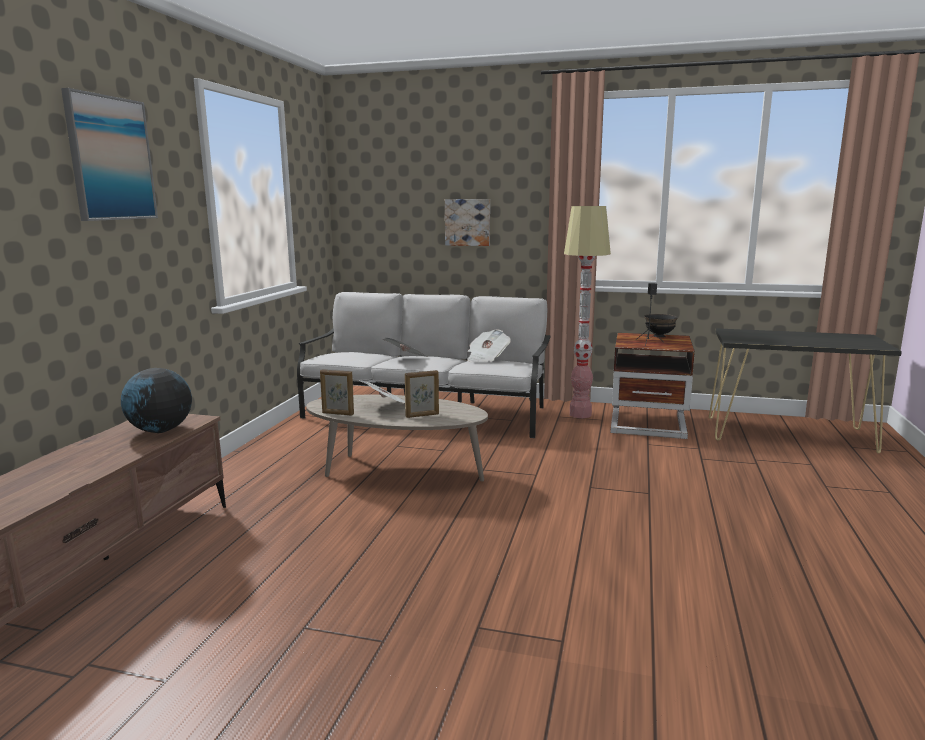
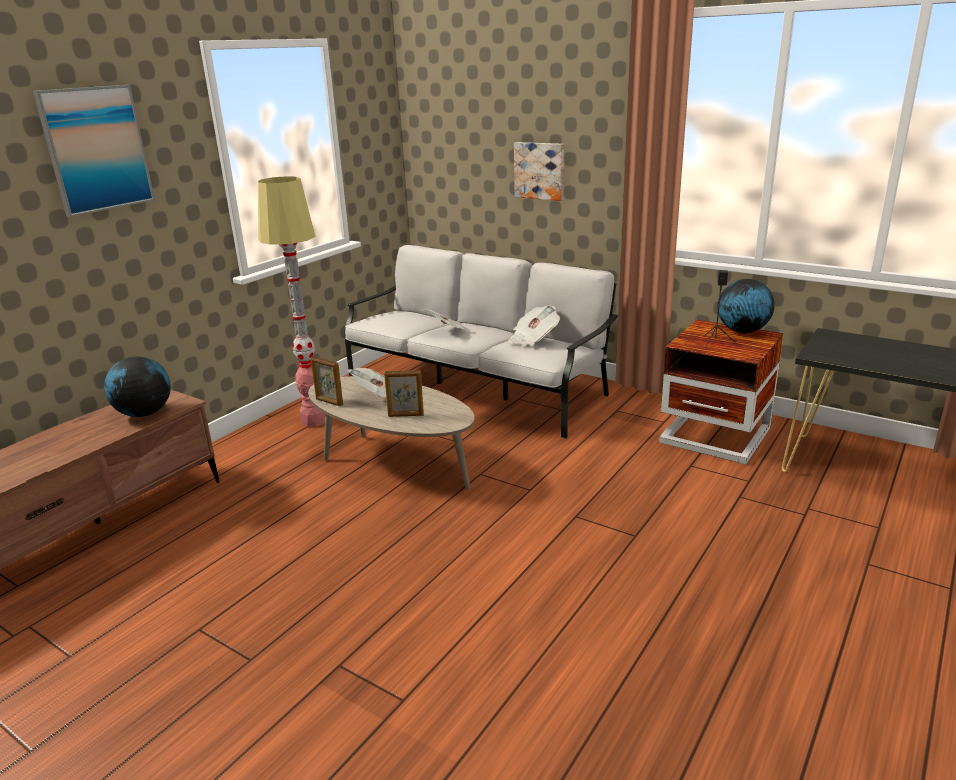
camera: 20 degrees right, 10 degrees up
(580, 414) = (643, 411): floor lamp -> floor lamp (314, 421)
(659, 336) = (742, 331): black bowl -> globe

